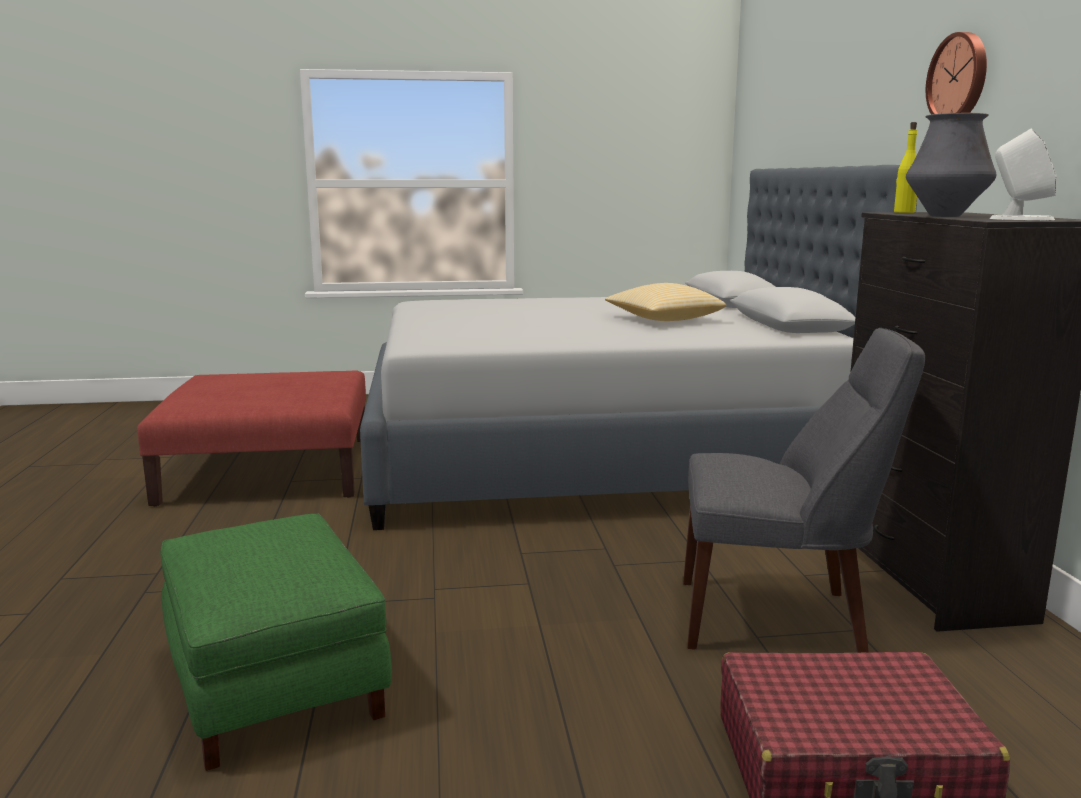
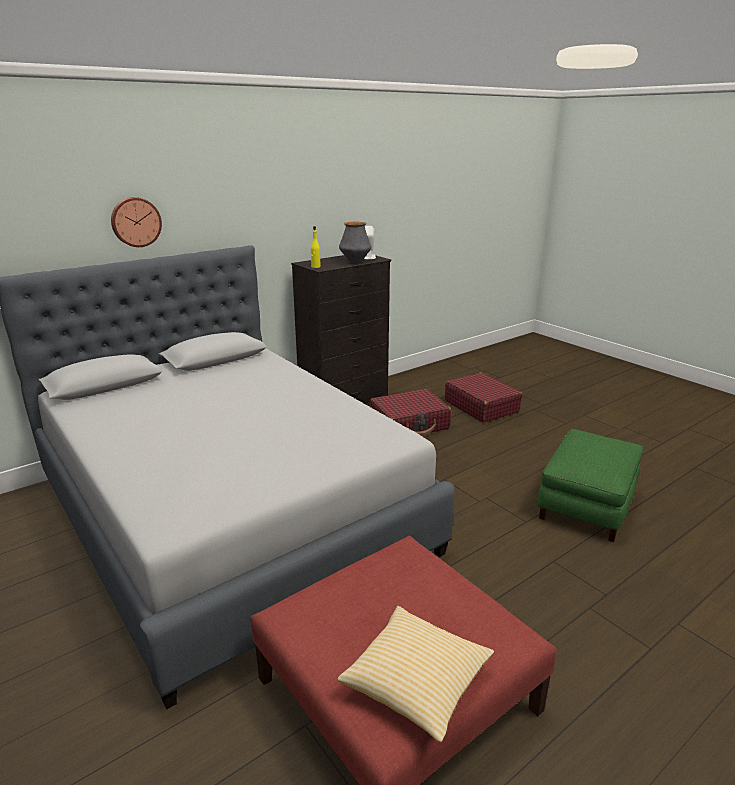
camera: 120 degrees left, 10 degrees up
(663, 320) = (225, 390): pillow -> pillow (416, 683)
(779, 619) = (410, 424): grey chair -> red suitcase
(959, 78) = (257, 200): wall clock -> wall clock (135, 222)

